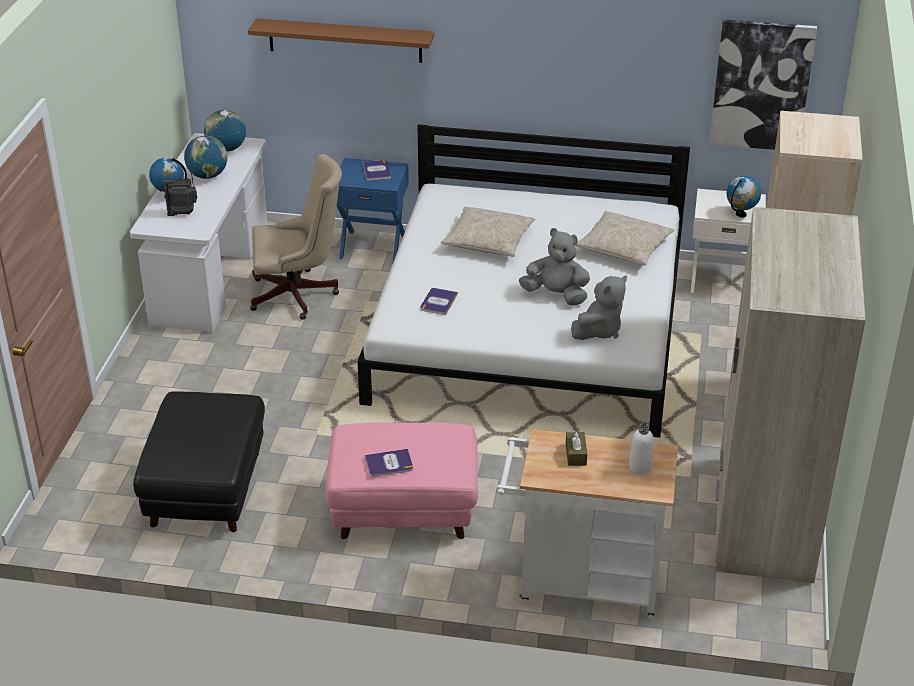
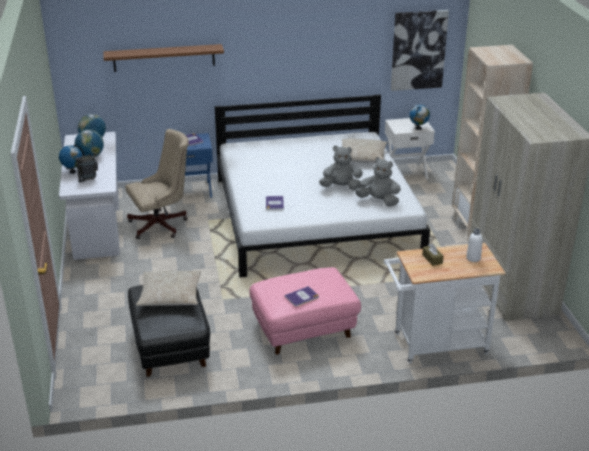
camera: 20 degrees left, 5 degrees down
(488, 241) = (281, 166): beige pillow -> beige pillow (170, 295)
(599, 330) = (378, 201): grey plush toy -> grey plush toy turned 90 degrees counterclockwise

